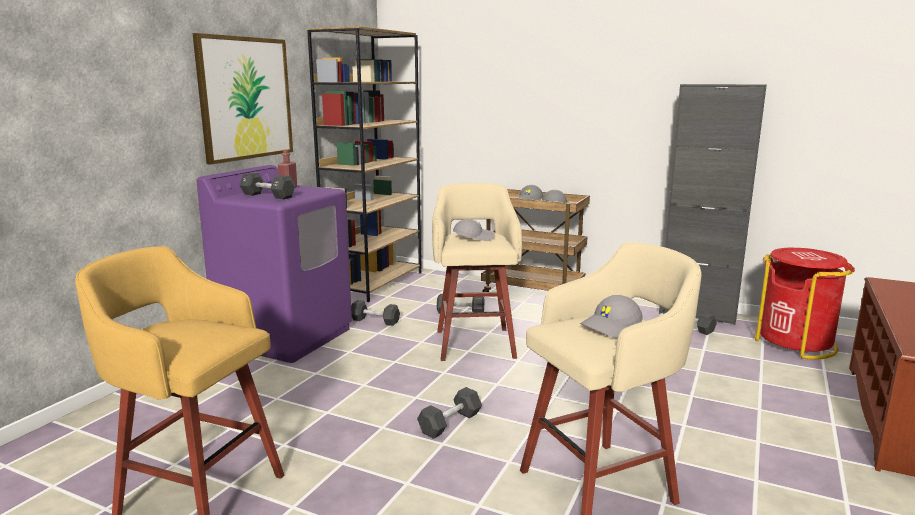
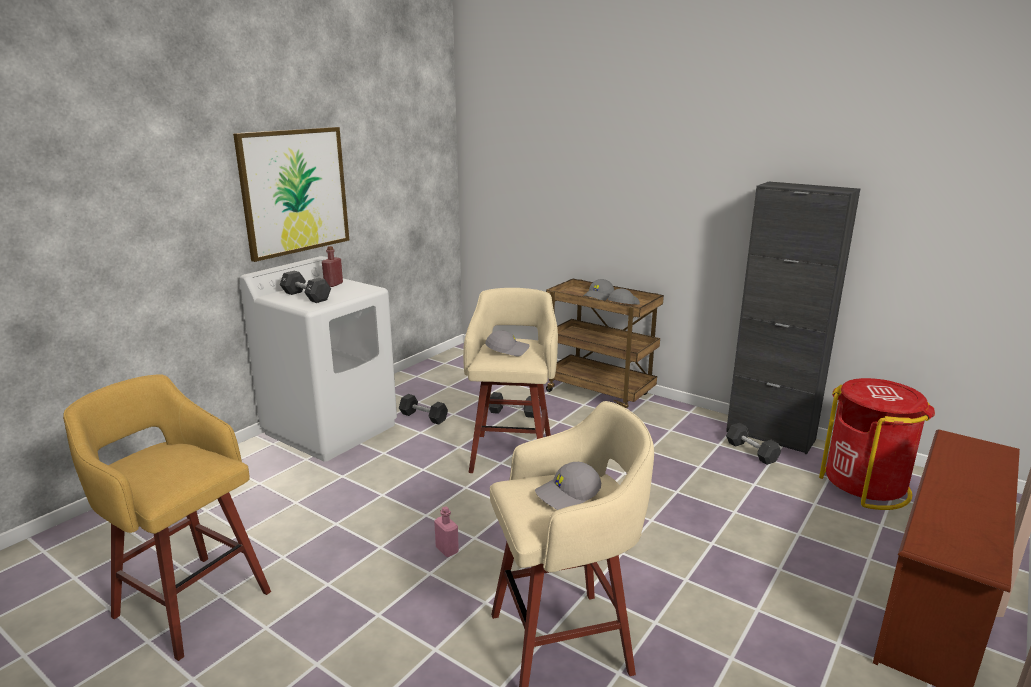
camera: 10 degrees right, 5 degrees up
(286, 336) = (331, 429): purple washing machine -> white washing machine
(374, 282) = (442, 368): brown bookcase -> none
(450, 423) = (447, 550): black dumbbell -> pink bottle

